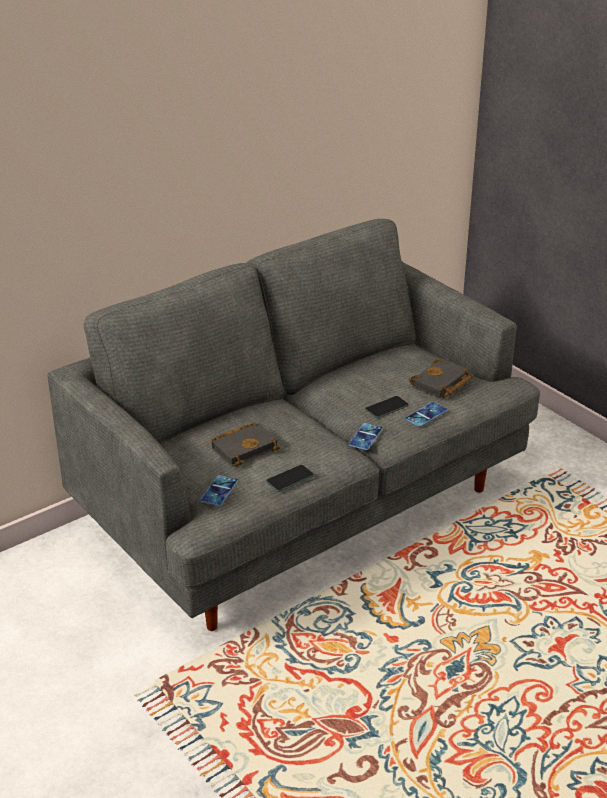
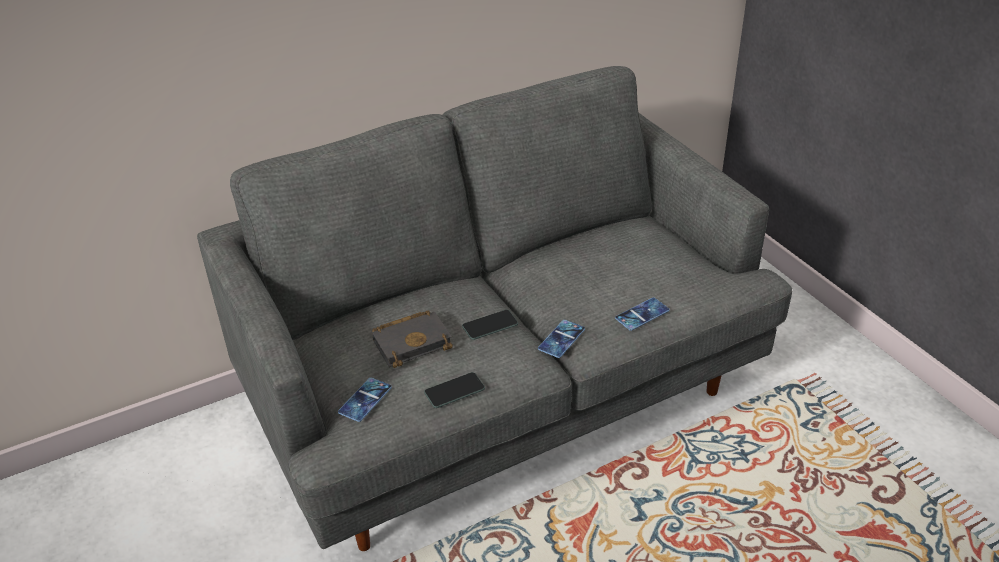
camera: 10 degrees right, 5 degrees up
(386, 408) = (596, 301): phone -> phone (490, 325)
(441, 384) = (669, 274): black book -> none

